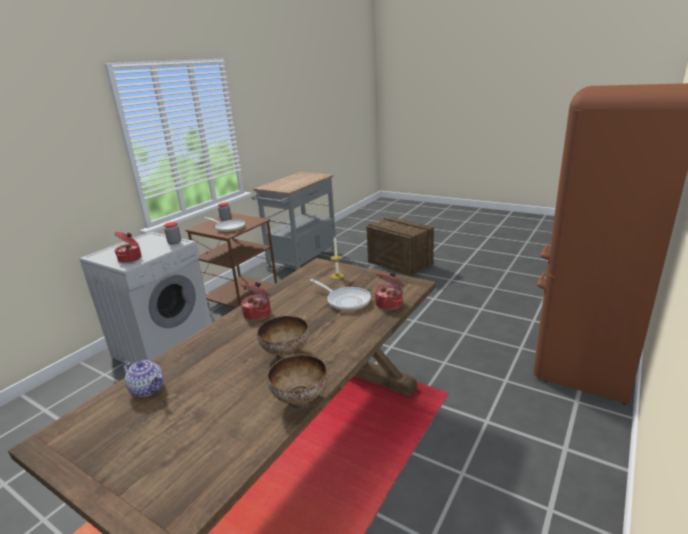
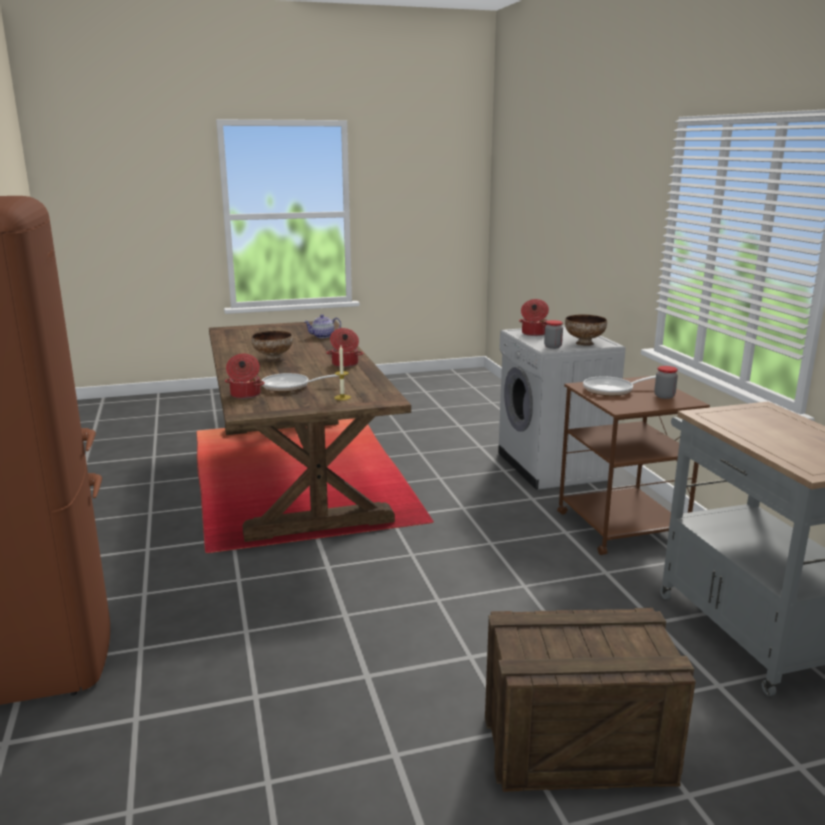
camera: 130 degrees right, 5 degrees down
(300, 401) = (226, 353): bowl -> bowl (584, 343)

